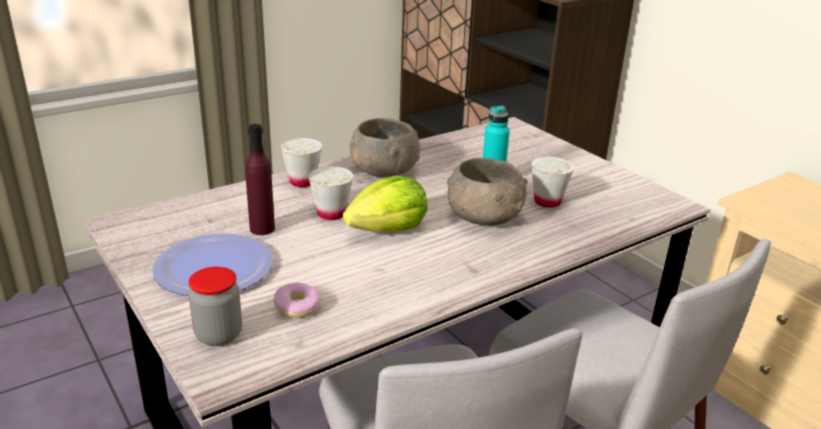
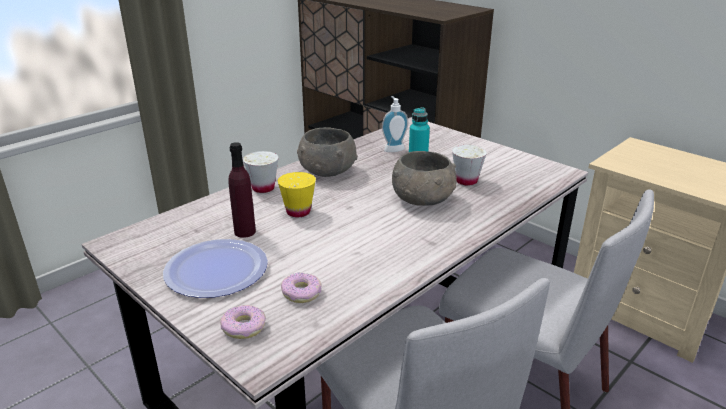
camera: 10 degrees left, 0 degrees up
(219, 335) = (244, 327): jar -> donut
(331, 214) = (298, 212): white cup -> yellow cup
(388, 229) = (350, 219): lettuce -> none
(473, 153) = (393, 149): none -> soap dispenser

